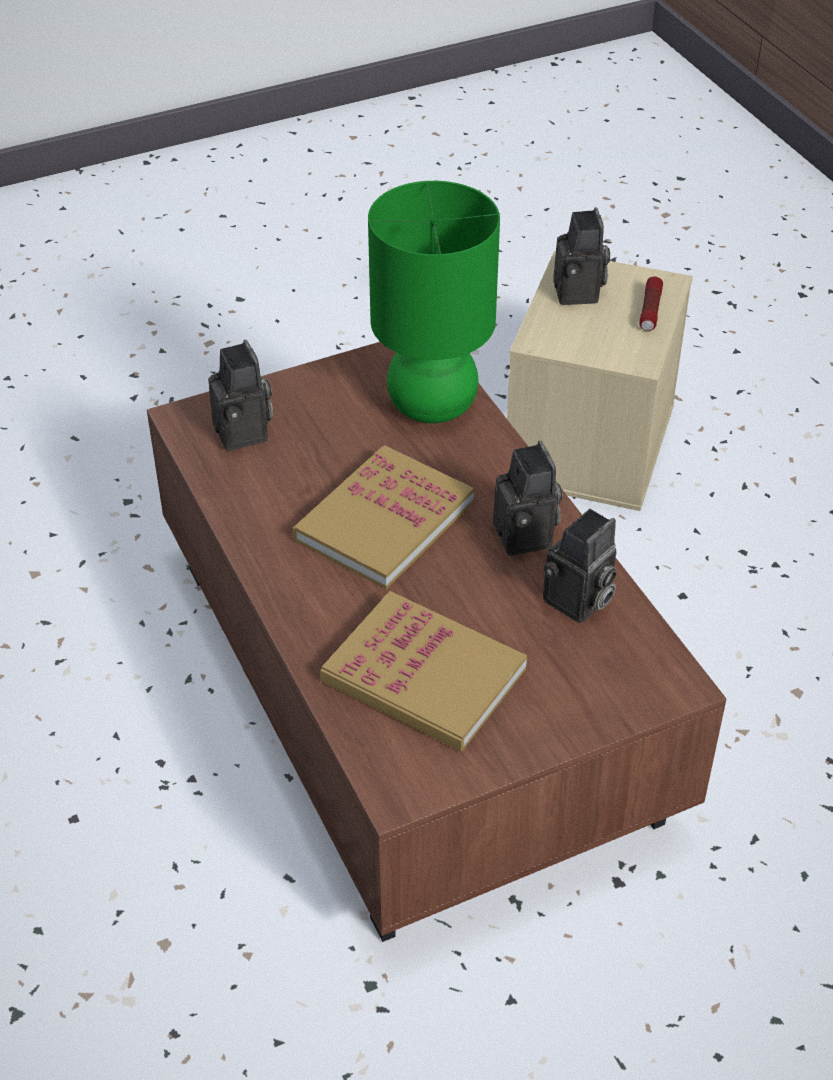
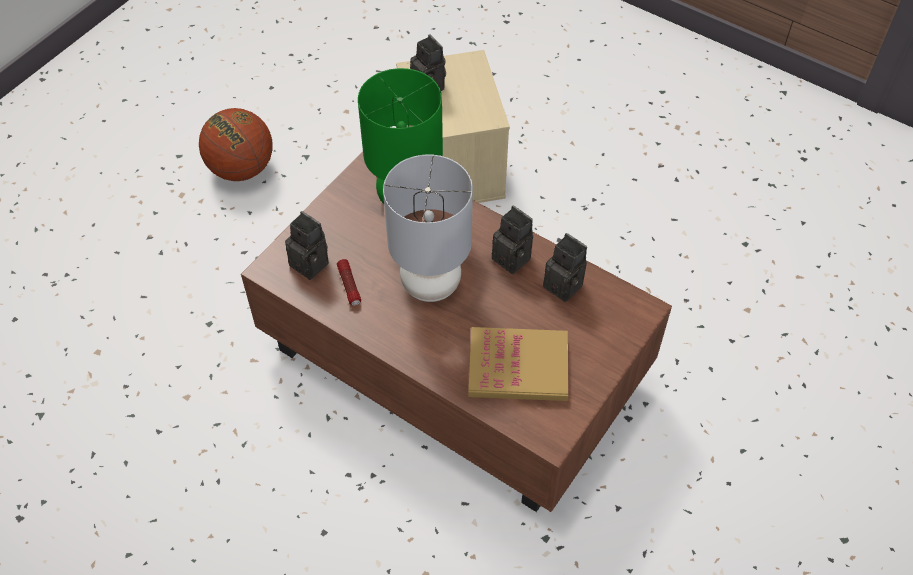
camera: 30 degrees left, 10 degrees up
(305, 341) = (241, 168): none -> basketball
(384, 521) = (431, 284): book -> grey table lamp
(578, 603) = (566, 286): camera -> camera turned 60 degrees counterclockwise
(650, 311) = (476, 83): flashlight -> flashlight (349, 286)

